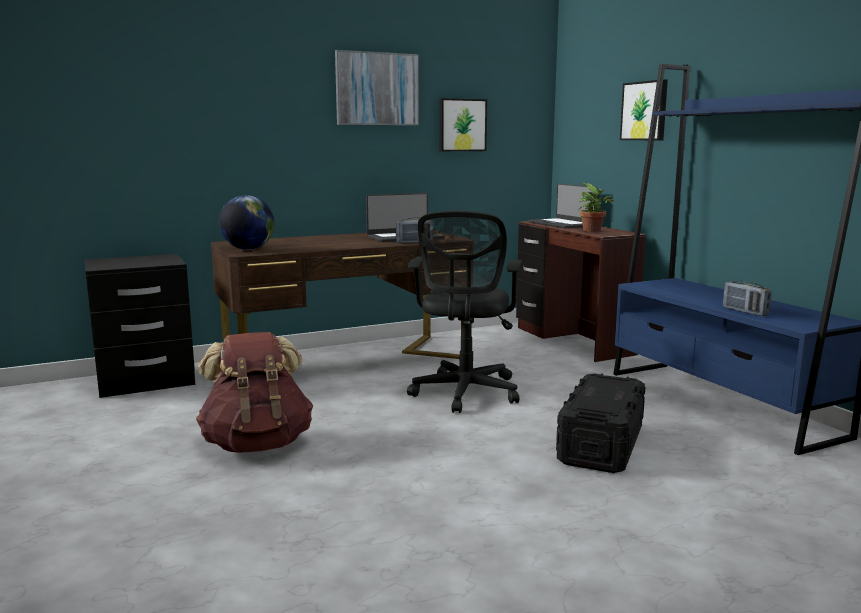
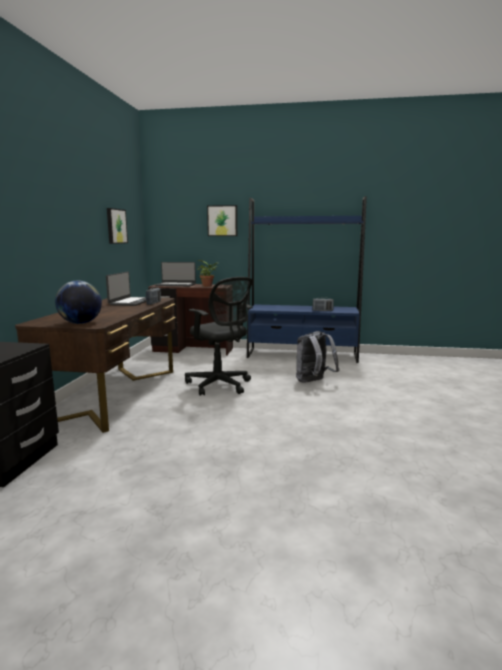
camera: 55 degrees left, 0 degrees up
(257, 444) = (205, 447): brown backpack -> none
(377, 89) = (81, 199): picture -> none
(601, 444) = (313, 382): black storage box -> grey backpack

